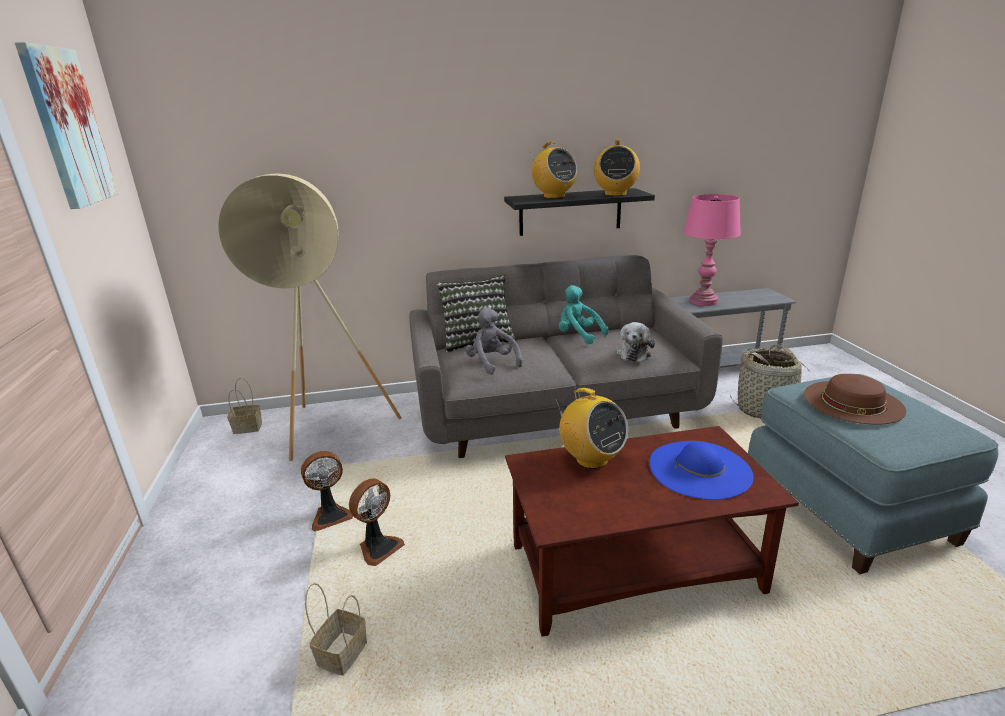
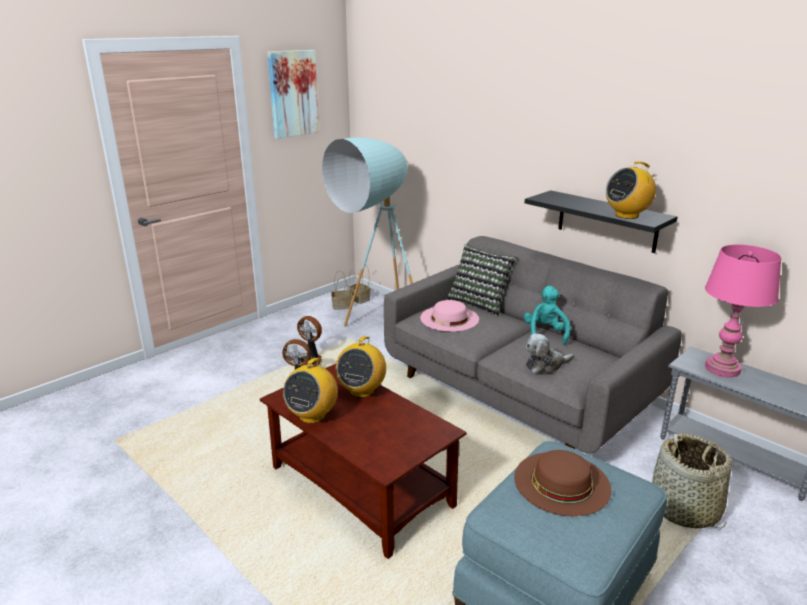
camera: 55 degrees right, 0 degrees up
(329, 439) = (377, 327): beige floor lamp -> turquoise floor lamp
(342, 653) = (221, 409): basket -> basket (342, 306)
(492, 363) = (449, 318): grey plush toy -> pink hat
(553, 196) = (576, 201): radio -> radio (312, 415)
(699, 469) = (390, 434): blue hat -> none

